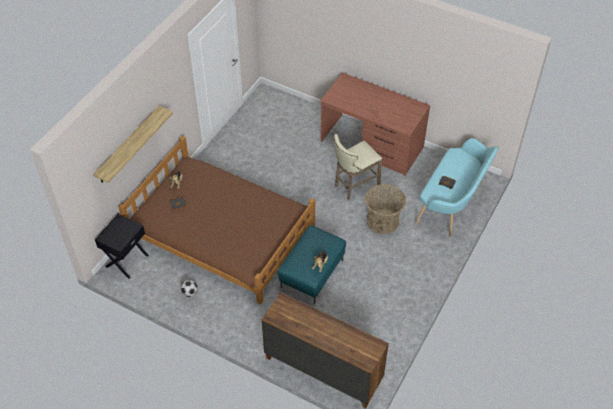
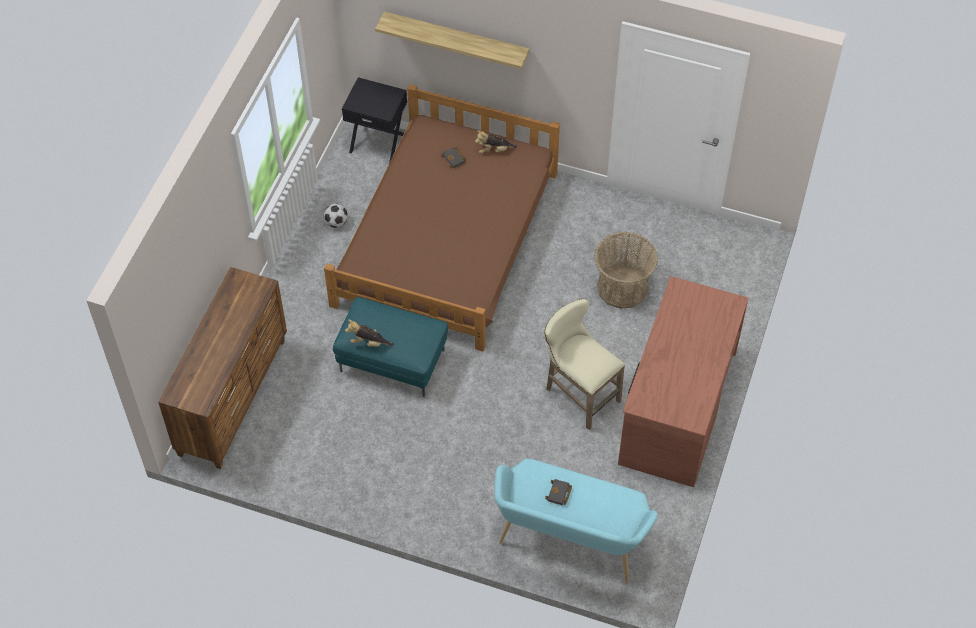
camera: 80 degrees right, 5 degrees up
(383, 221) = (513, 442): basket -> basket (622, 287)

